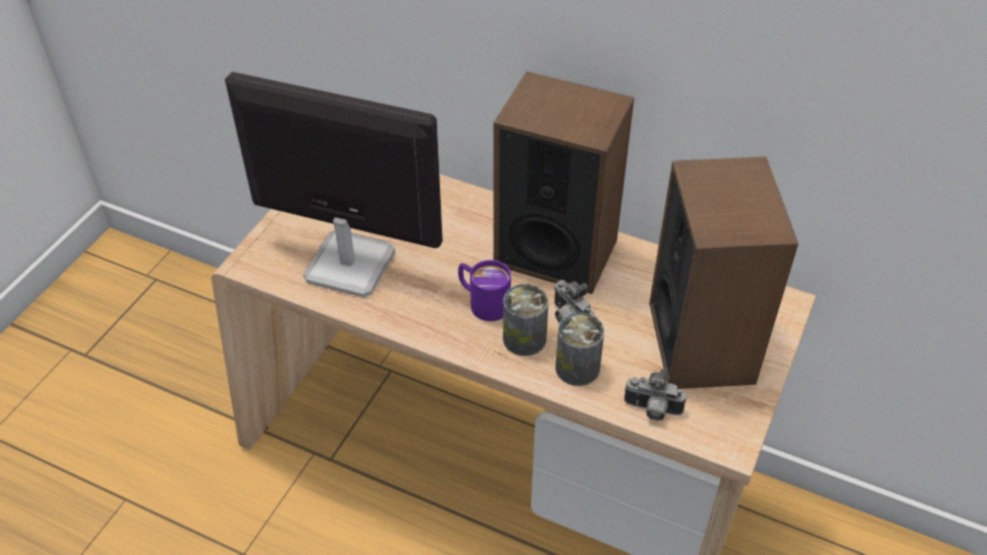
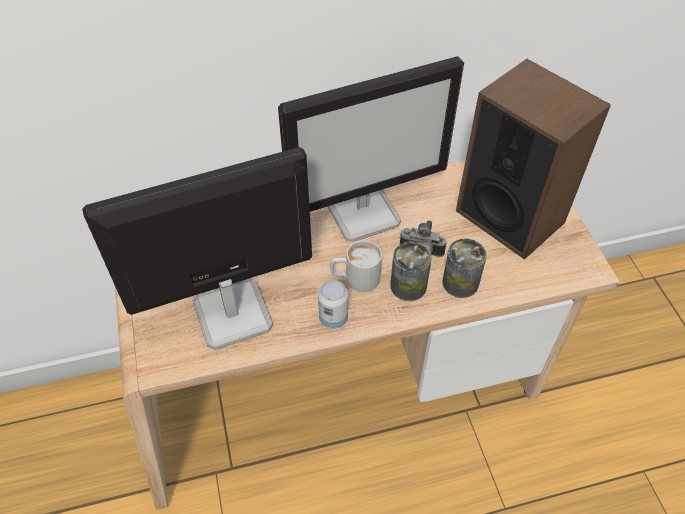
camera: 40 degrees left, 5 degrees up
(427, 322) = (333, 318): none -> can
(482, 302) = (355, 279): purple mug -> white mug
(555, 251) = (364, 213): speaker -> monitor
(652, 410) = (530, 279): camera -> none

